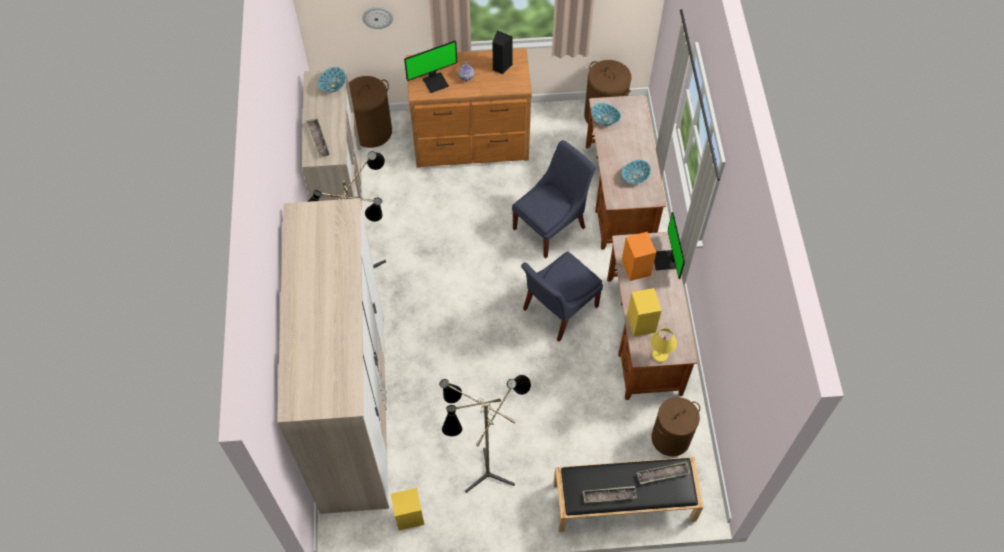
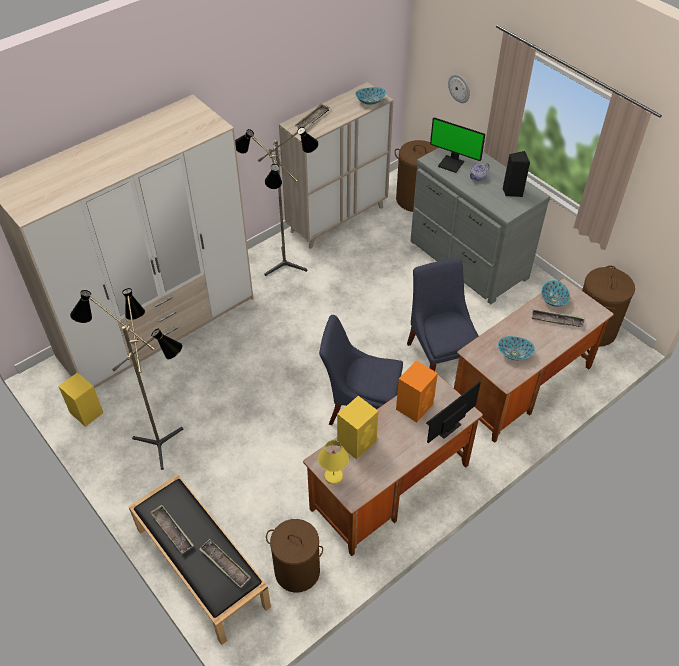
camera: 55 degrees right, 10 degrees down
(471, 144) = (467, 260): brown dresser -> grey dresser
(551, 226) = (440, 355): blue chair -> blue chair turned 120 degrees counterclockwise
(625, 131) = (556, 320): none -> tray

